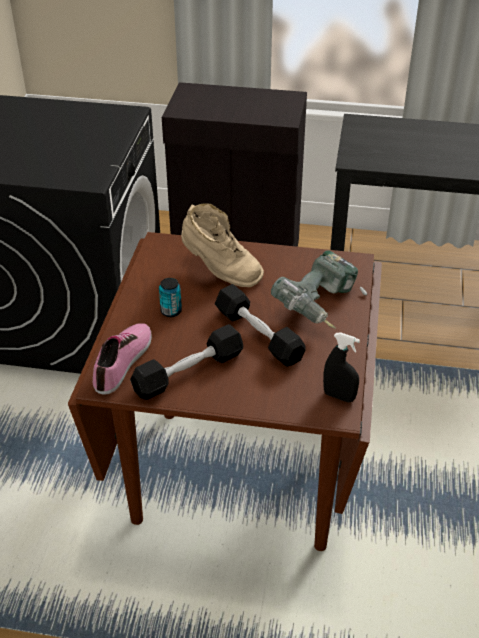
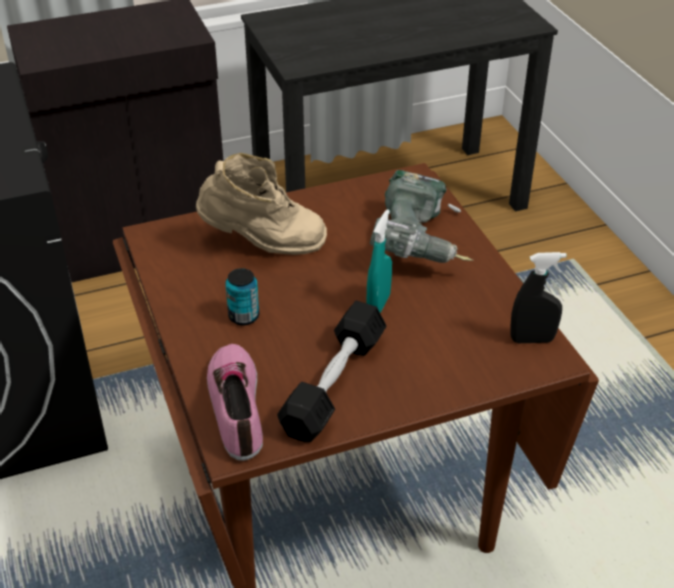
camera: 30 degrees left, 0 degrees up
(258, 335) = (378, 304): black dumbbell -> turquoise spray bottle

